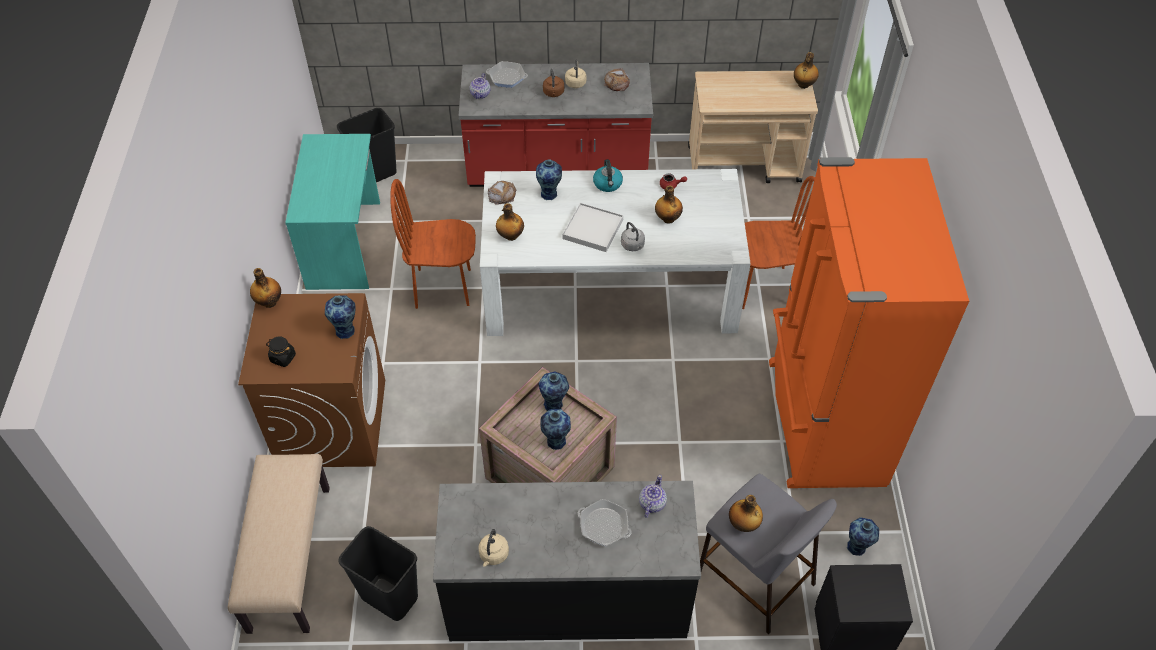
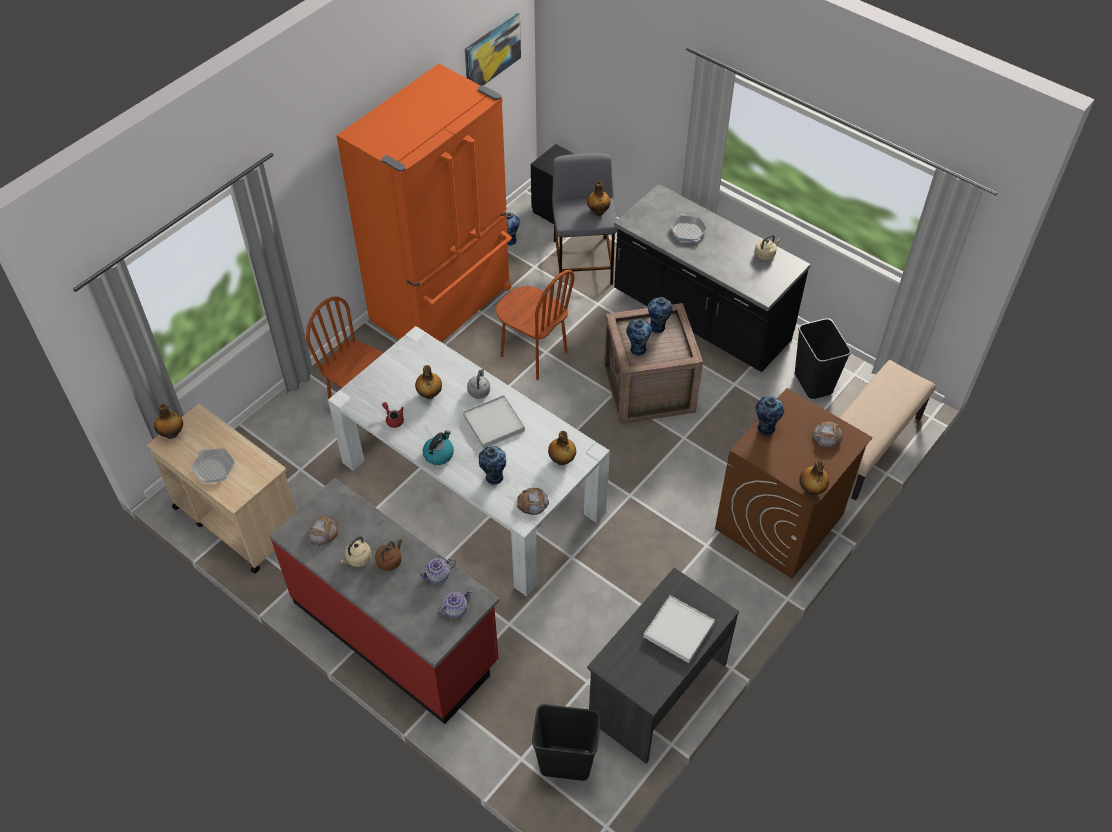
camera: 140 degrees left, 0 degrees up
(283, 358) = (827, 436): black jar -> bread
(322, 186) = (678, 630): none -> white tray
(345, 244) = (656, 691): turquoise desk -> grey desk
(443, 287) = (604, 580): brown chair -> brown chair (533, 354)
(507, 77) = (410, 613): frying pan -> frying pan (214, 468)
(651, 503) = (650, 225): teapot -> teapot (438, 575)
(992, 435) = (492, 52): none -> picture

